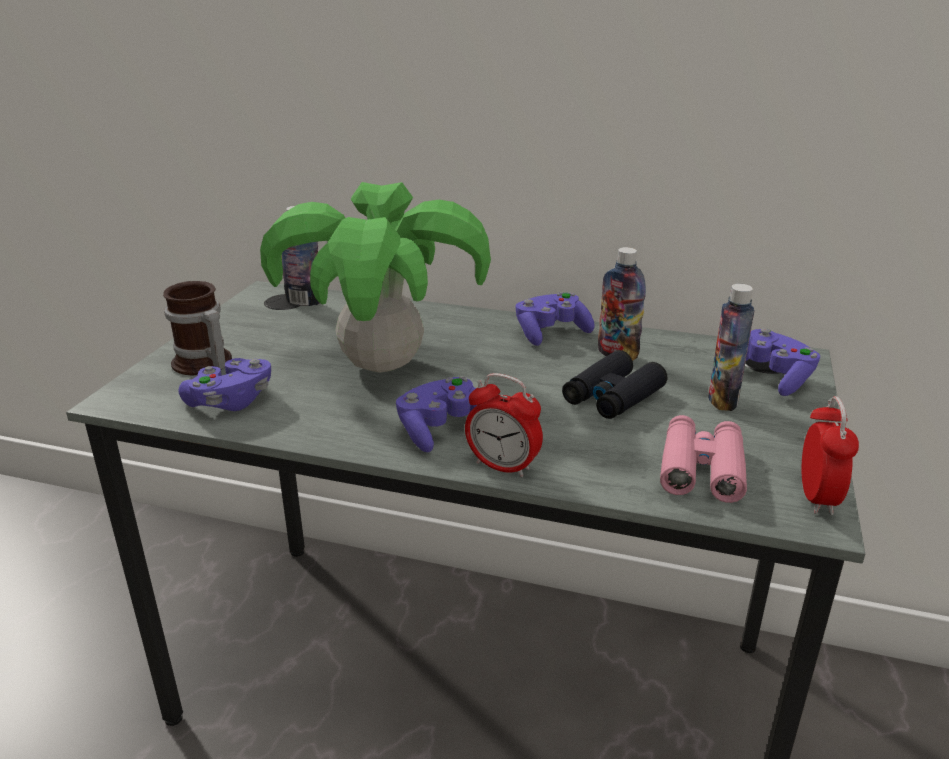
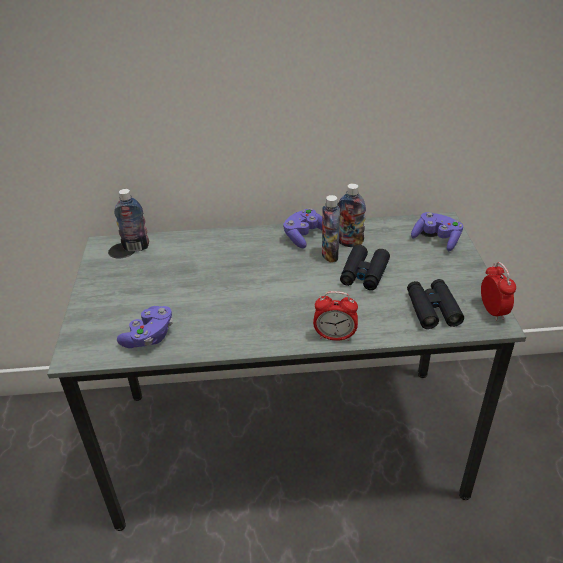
camera: 20 degrees left, 10 degrees up
(202, 365) = (108, 314): mug -> none
(381, 365) = (221, 285): potted plant -> none
(442, 430) = (288, 322): purple game controller -> none
(701, 468) = (432, 309): pink binoculars -> black binoculars
(723, 400) = (420, 261): bottle -> bottle (330, 255)

